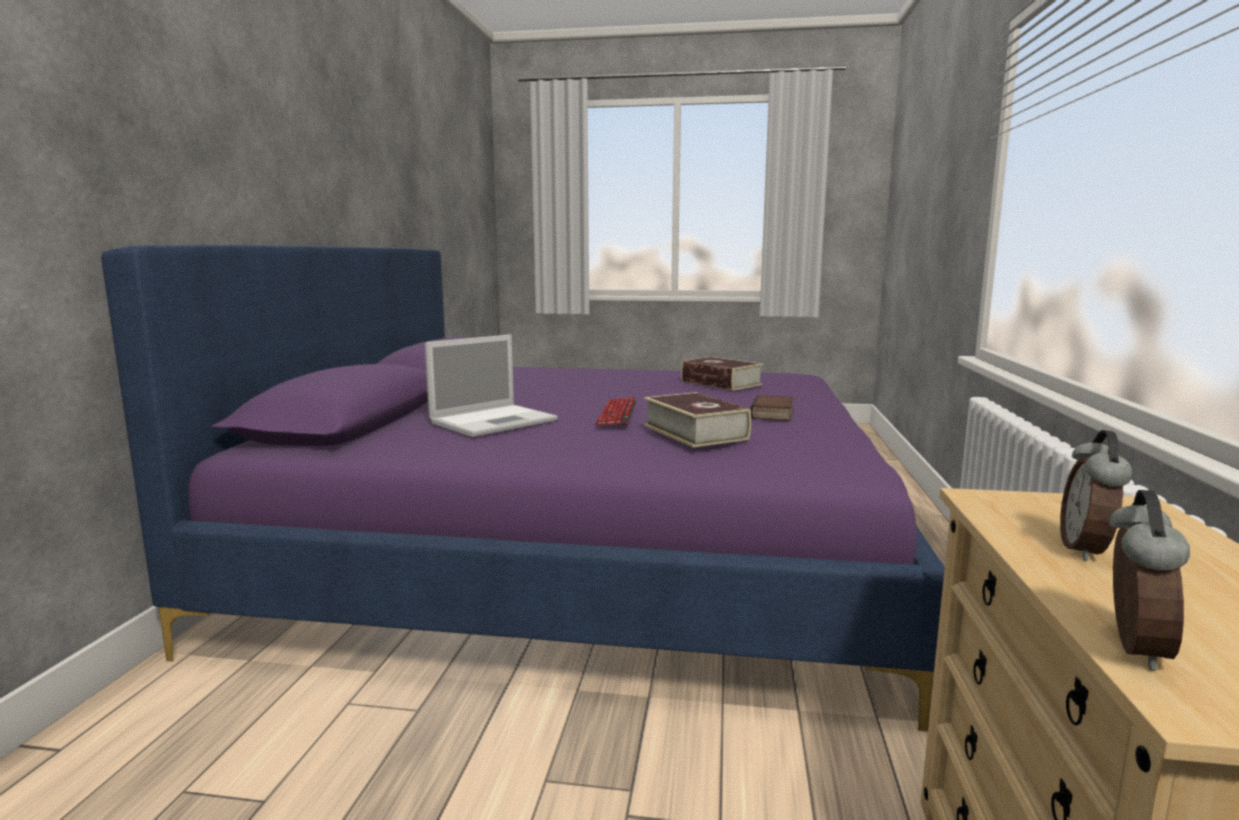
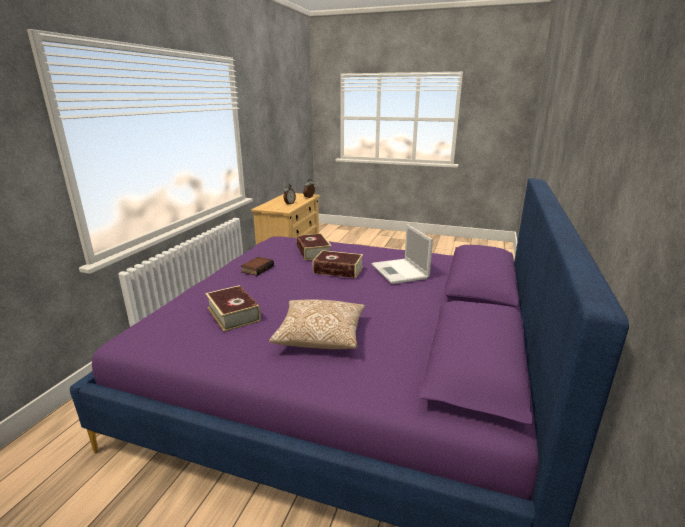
camera: 170 degrees left, 10 degrees up
(495, 421) = (400, 272): laptop -> laptop turned 75 degrees counterclockwise
(604, 379) = (320, 336): none -> pillow
(617, 414) = (338, 270): keyboard -> book

